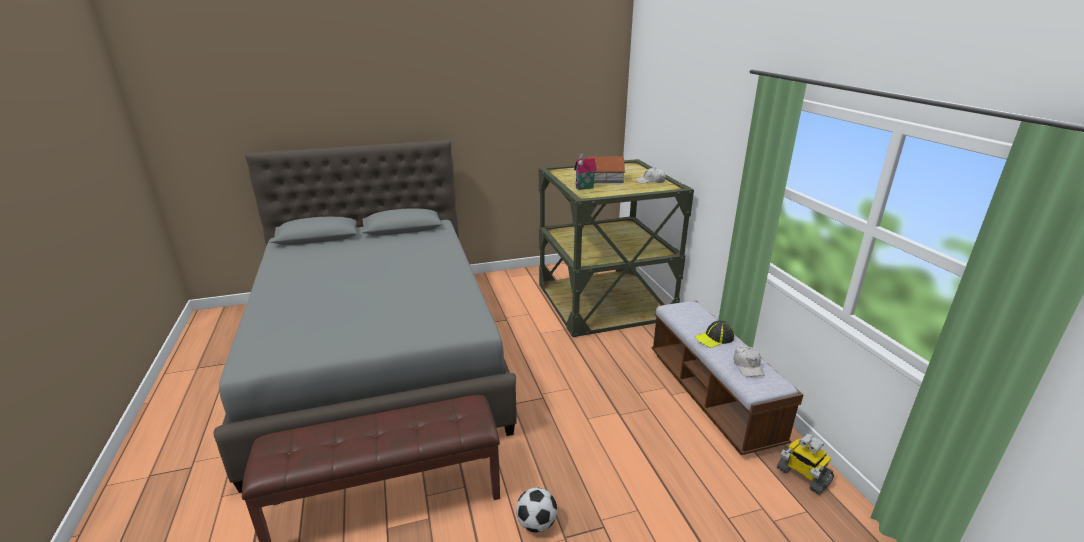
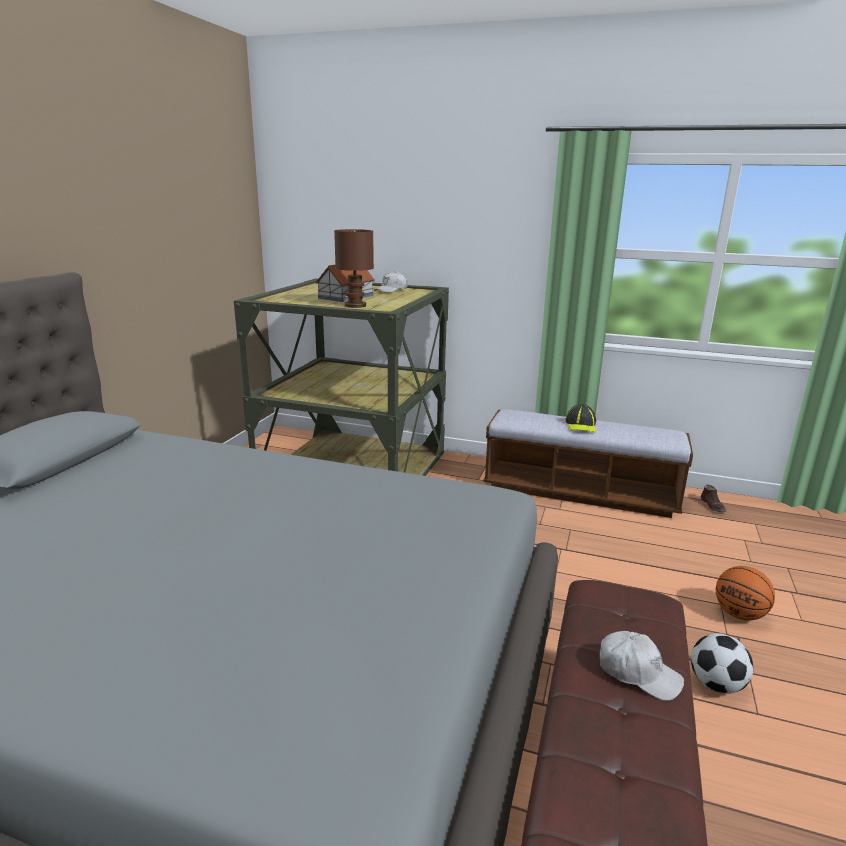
camera: 55 degrees left, 5 degrees down
(585, 188) = (356, 305): toy house -> brown table lamp
(635, 523) = (739, 614): none -> basketball
(748, 366) = (639, 431): white cap -> white cap (638, 673)
(802, 476) = (713, 506): toy robot -> brown shoe

